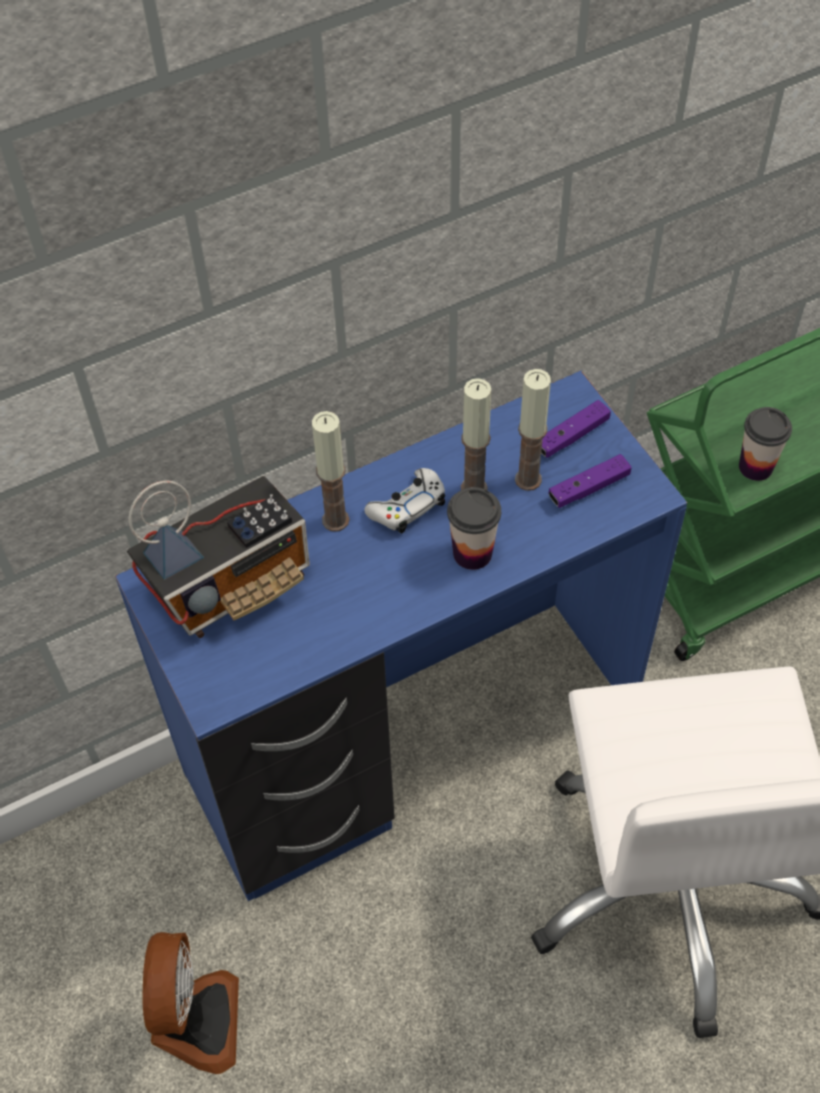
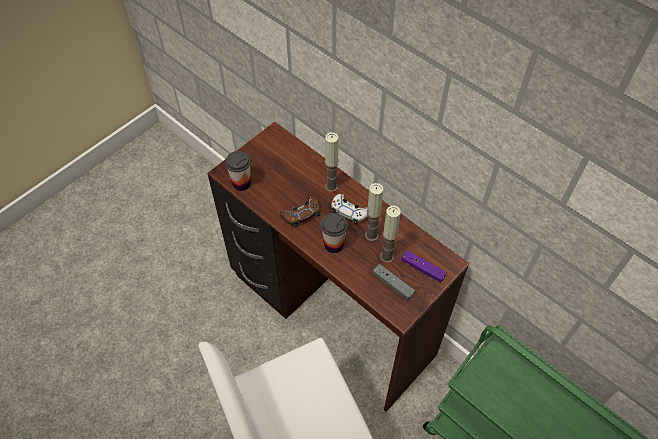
camera: 70 degrees right, 0 degrees up
(194, 1022) = (181, 273): fan -> none
(232, 584) = (284, 160): radio -> none
(381, 588) = (301, 214): none -> brown game controller
(415, 744) = (330, 316): blue desk -> brown desk
(589, 488) = (393, 284): purple game controller -> grey game controller
(755, 467) = (486, 390): cup -> cup (241, 183)

